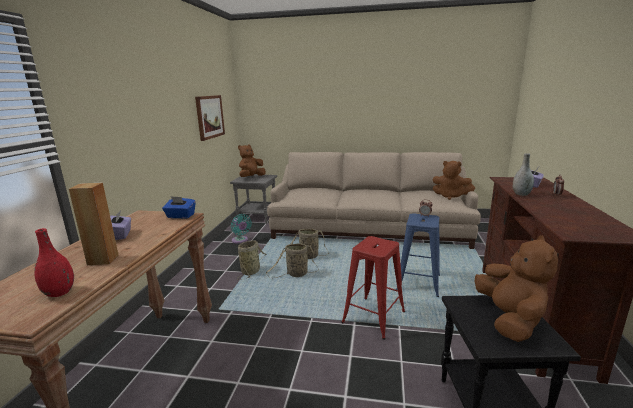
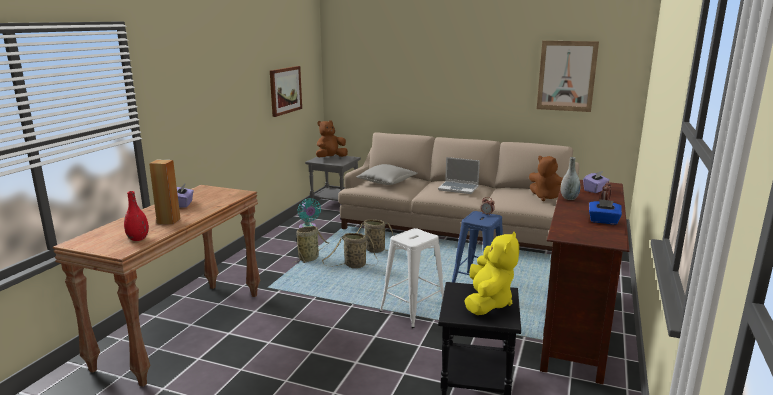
camera: 10 degrees right, 0 degrees up
(180, 216) = (236, 193): blue tissue box -> blue tissue box (603, 221)
(308, 194) = (387, 182): none -> grey pillow
(373, 194) = (459, 188): none -> laptop
(373, 317) = (413, 310): red stool -> white stool
(451, 94) = (566, 76): none -> picture
(509, 320) = (488, 303): brown plush toy -> yellow plush toy

